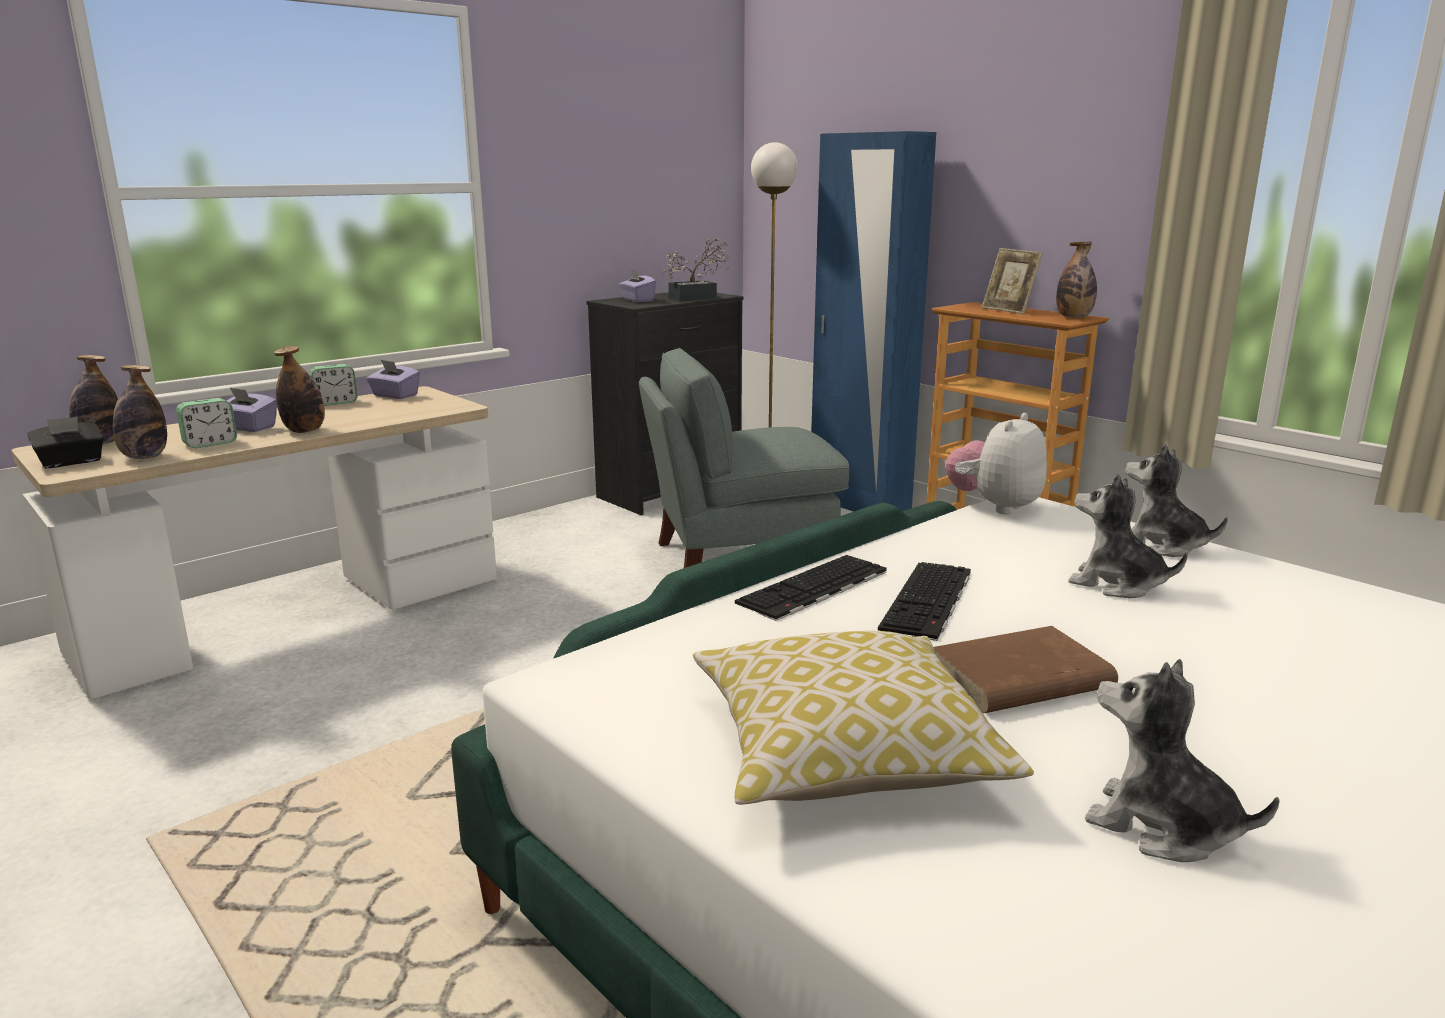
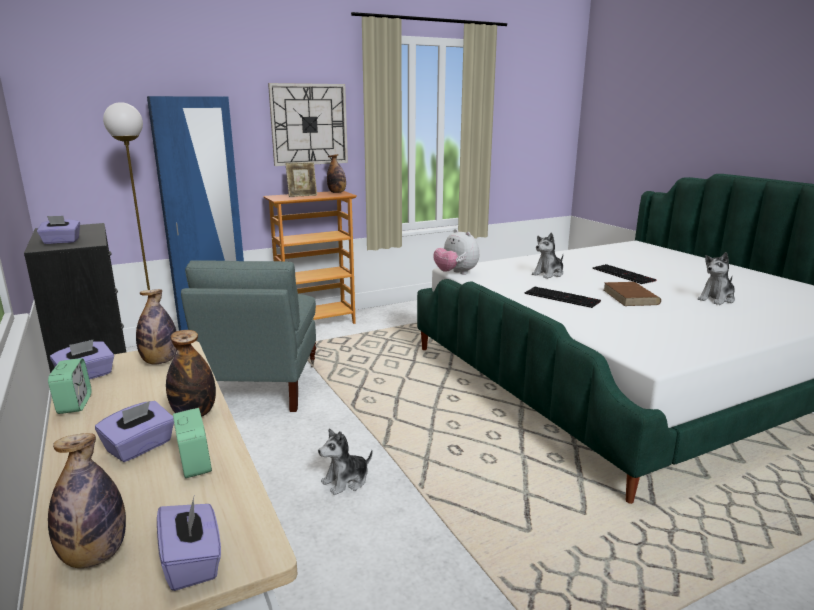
camera: 75 degrees left, 0 degrees up
(71, 462) = (193, 562): black tissue box -> purple tissue box
(144, 457) = (221, 502): bottle -> bottle (160, 361)
(698, 298) = (88, 230): potted plant -> none
(814, 588) = (548, 311): keyboard -> keyboard (624, 274)
(842, 752) = (692, 324): pillow -> none
(1070, 181) = (309, 124): none -> wall clock
(1162, 545) = (511, 263): plush toy -> plush toy (346, 481)

